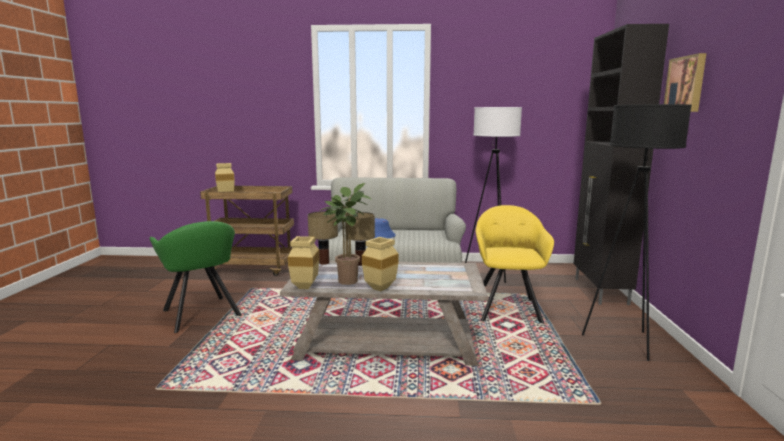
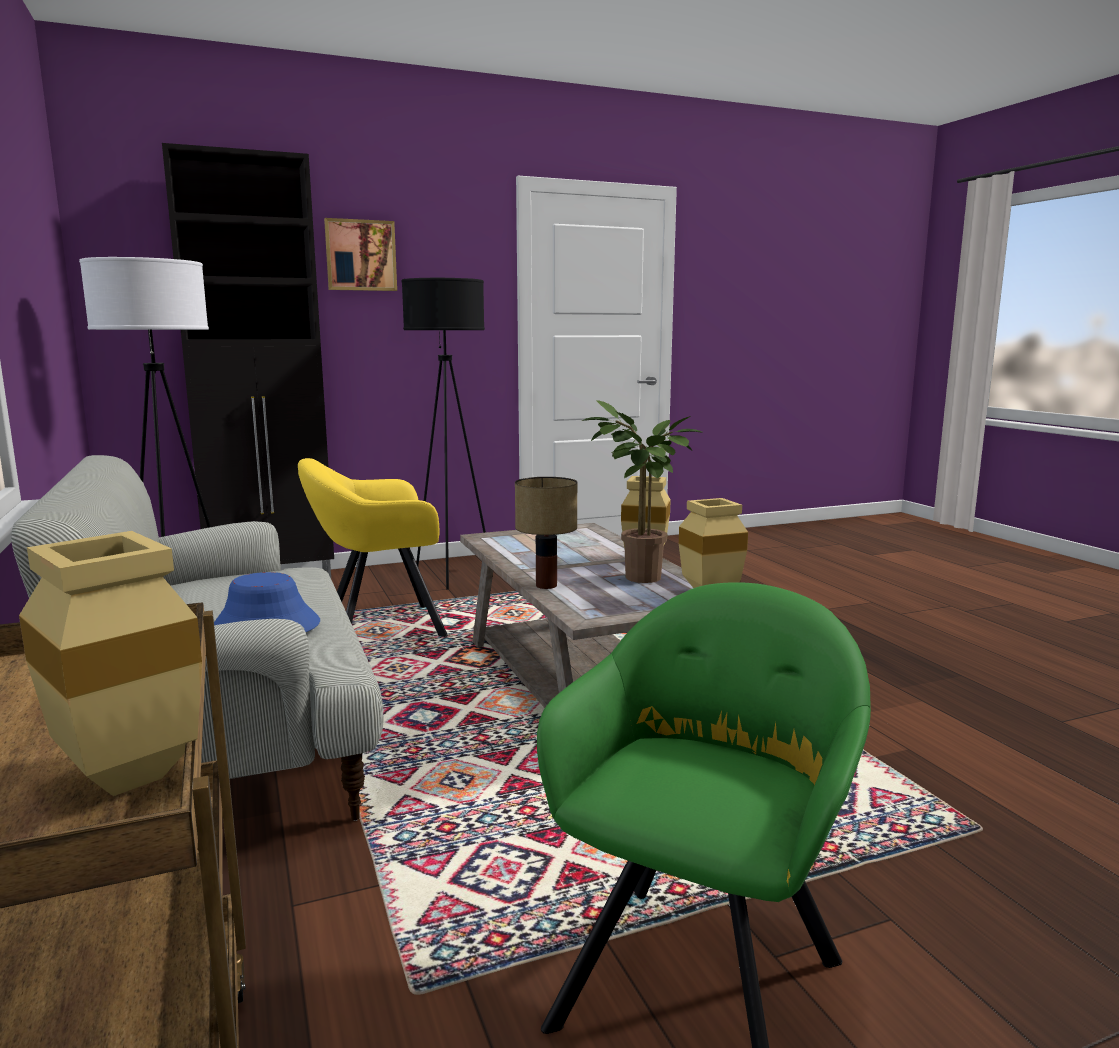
camera: 115 degrees left, 0 degrees up
(323, 263) = (575, 610): table lamp -> none

